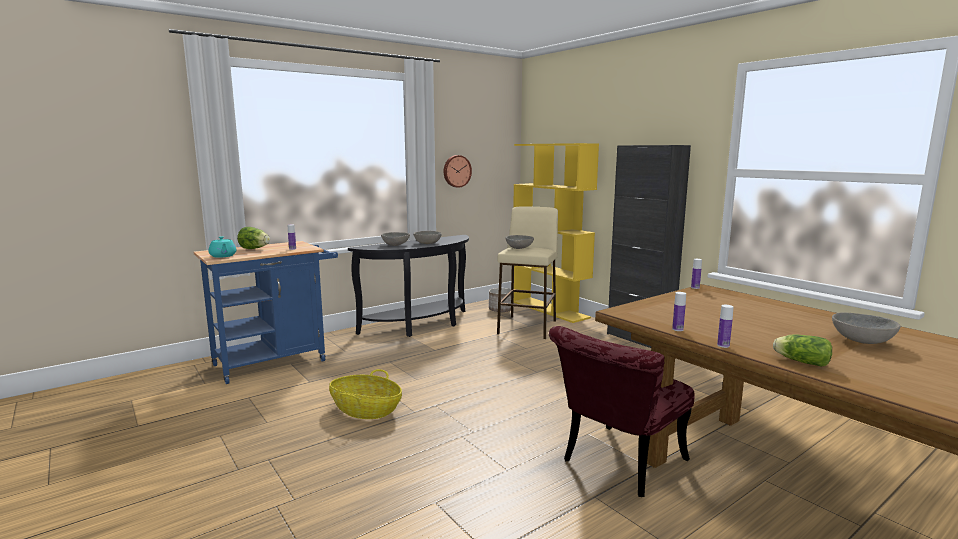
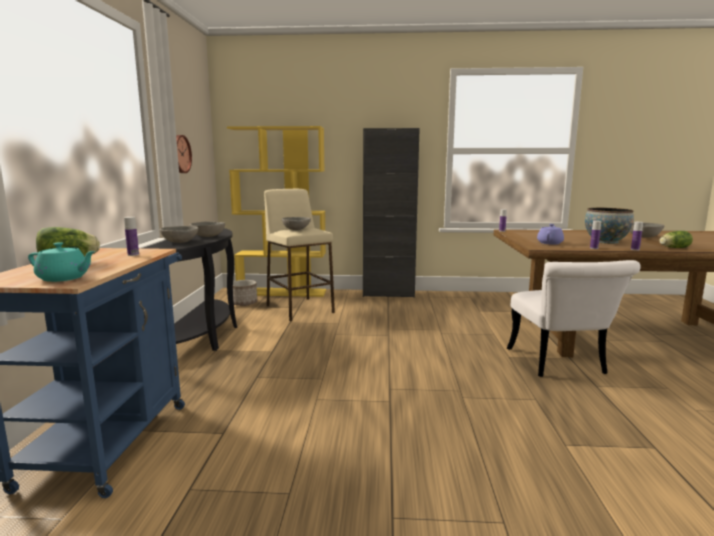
camera: 50 degrees left, 0 degrees up
(366, 410) = (352, 422): basket -> none
(617, 465) = (560, 365): red chair -> white chair
(663, 311) = (550, 243): none -> purple teapot
(746, 329) = (606, 242): none -> bowl

